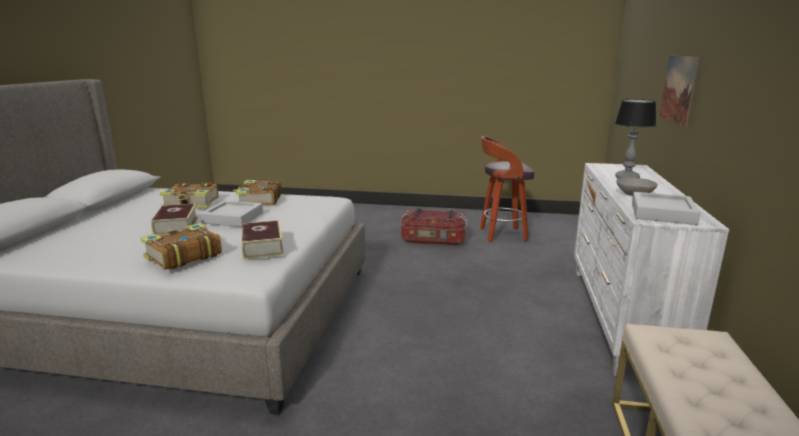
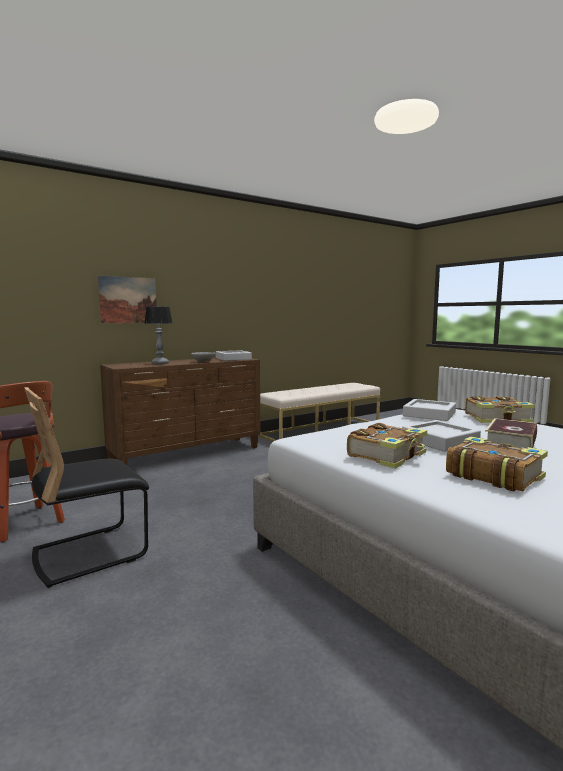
camera: 135 degrees left, 10 degrees down
(262, 246) = (429, 414): book -> grey tray
(433, 241) = (90, 553): storage box -> black chair
(620, 318) = (188, 454): white dresser -> brown dresser

